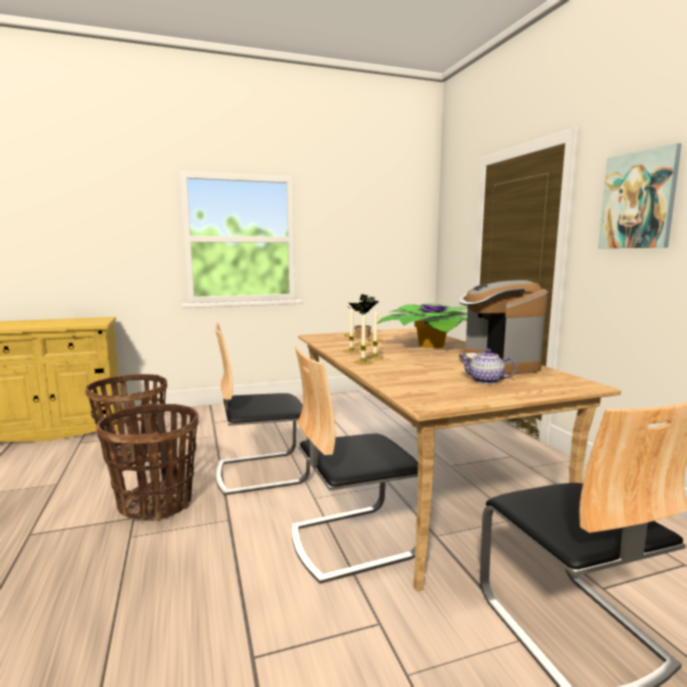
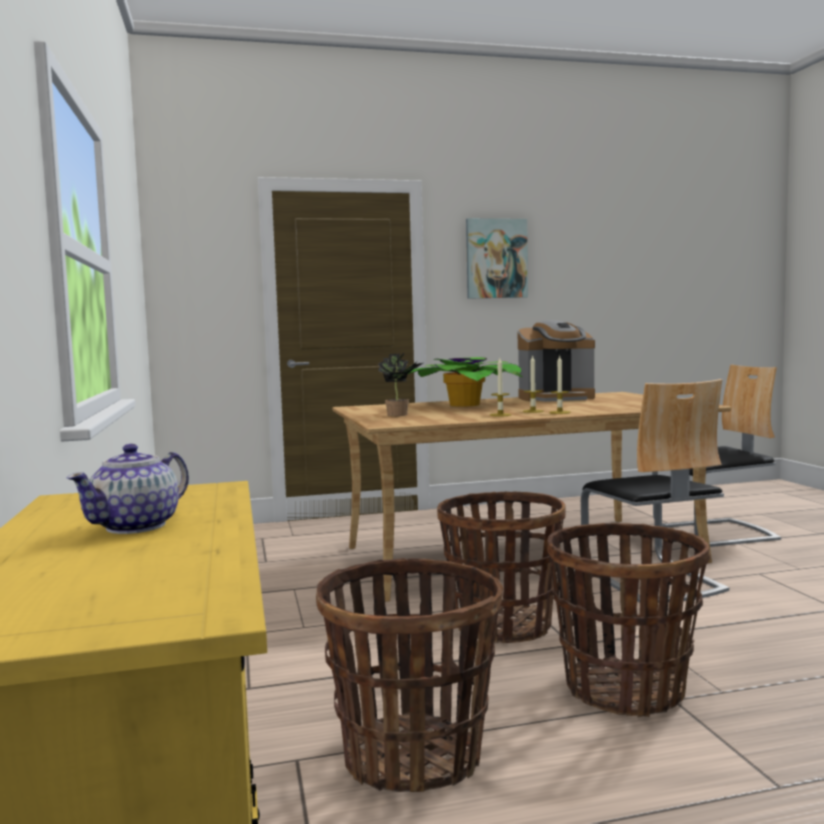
camera: 85 degrees left, 5 degrees down
(261, 471) = (501, 626): chair -> basket
(486, 381) = (619, 400): teapot -> teapot (137, 526)

